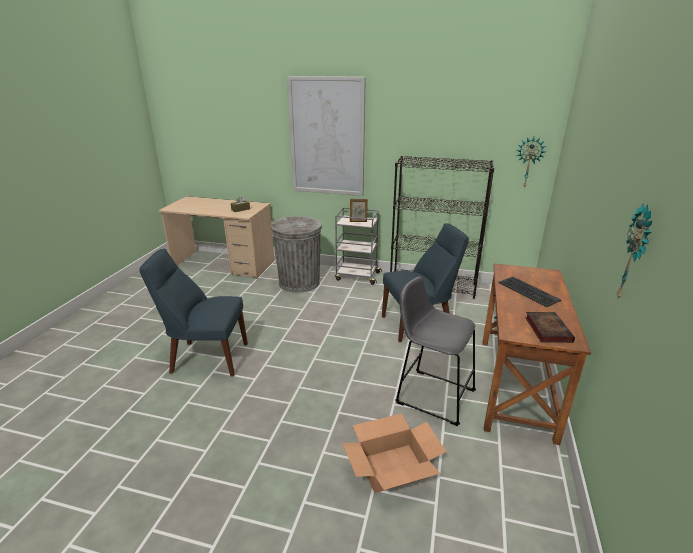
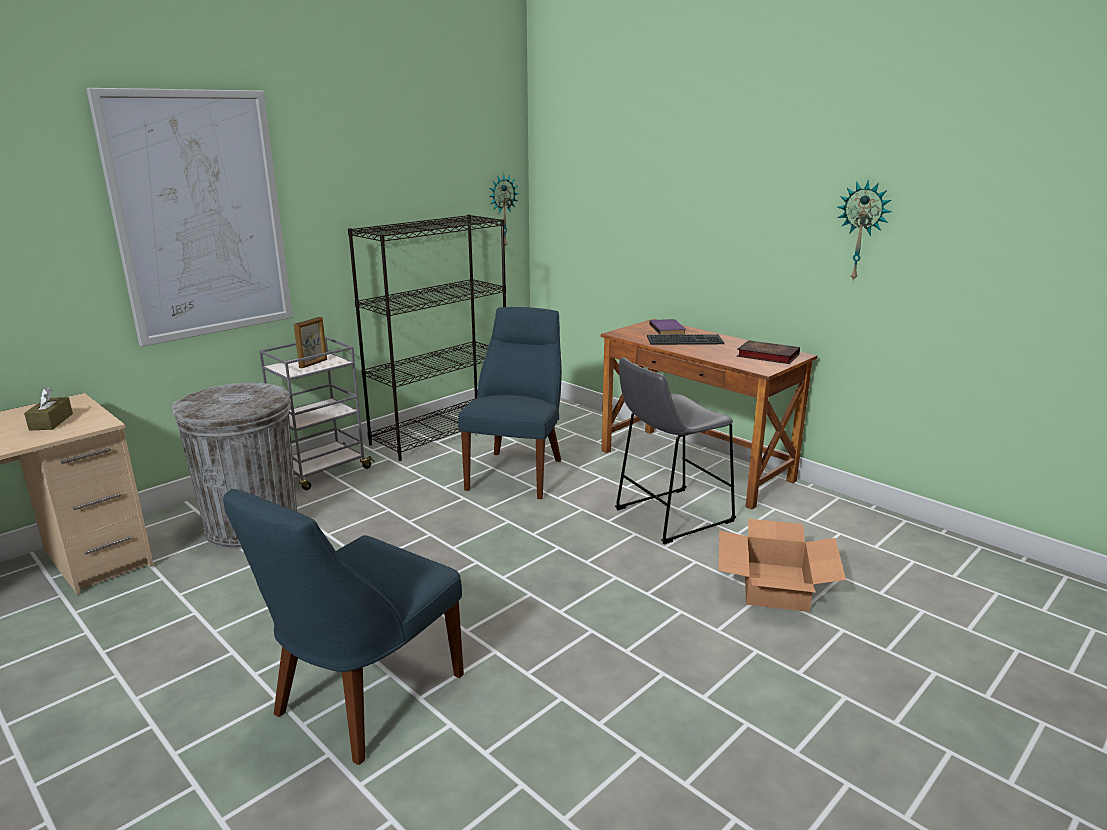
camera: 60 degrees left, 5 degrees down
(544, 280) = (668, 329): none -> purple book

